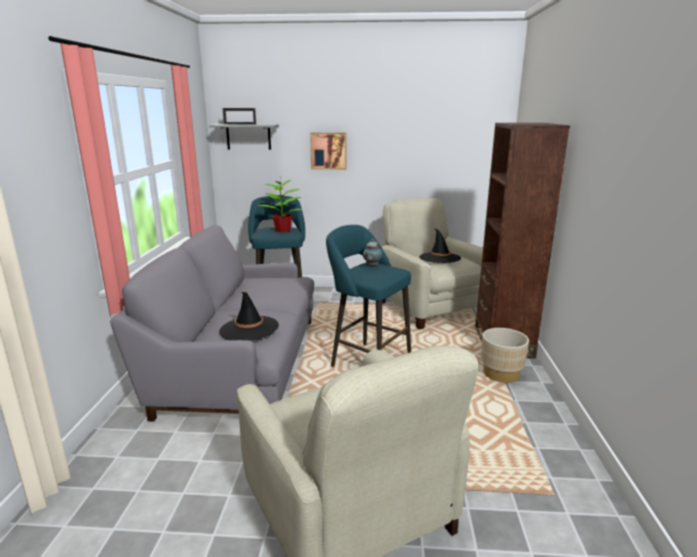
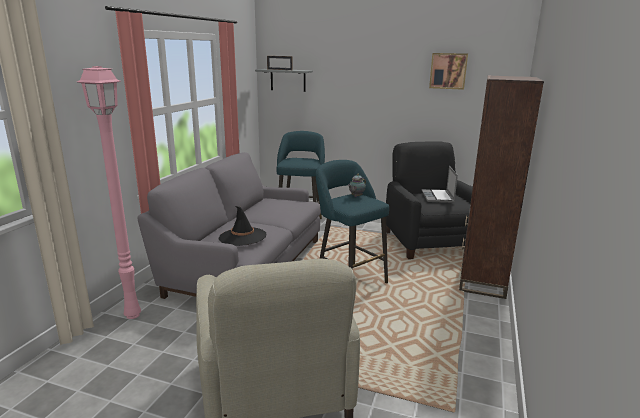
camera: 15 degrees right, 0 degrees up
(118, 450) = (132, 314): none -> pink floor lamp
(283, 230) = (304, 161): potted plant -> none
(328, 151) = (353, 94): picture -> picture (448, 71)
(430, 307) = (429, 242): beige armchair -> black armchair
(439, 258) = (438, 197): black hat -> laptop
(501, 374) = (464, 307): beige planter -> none

